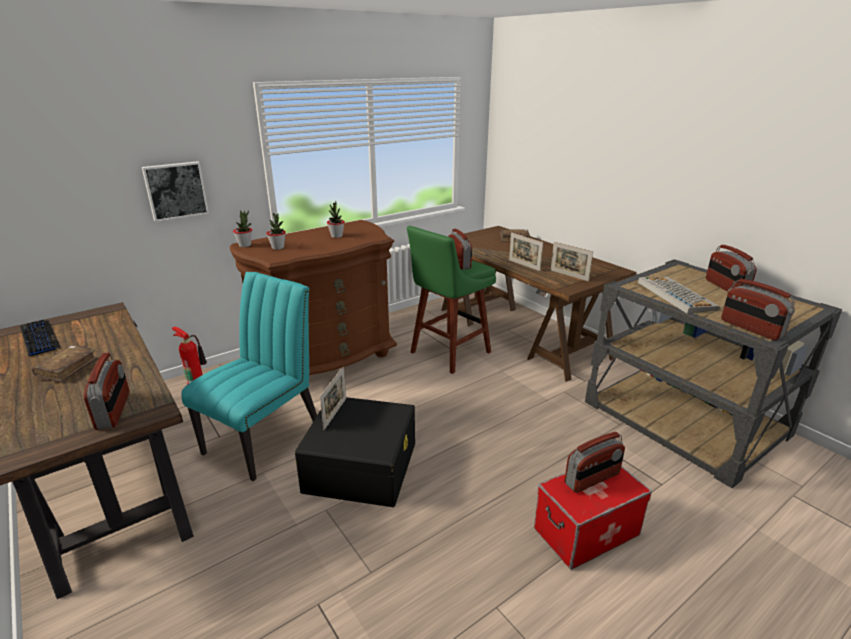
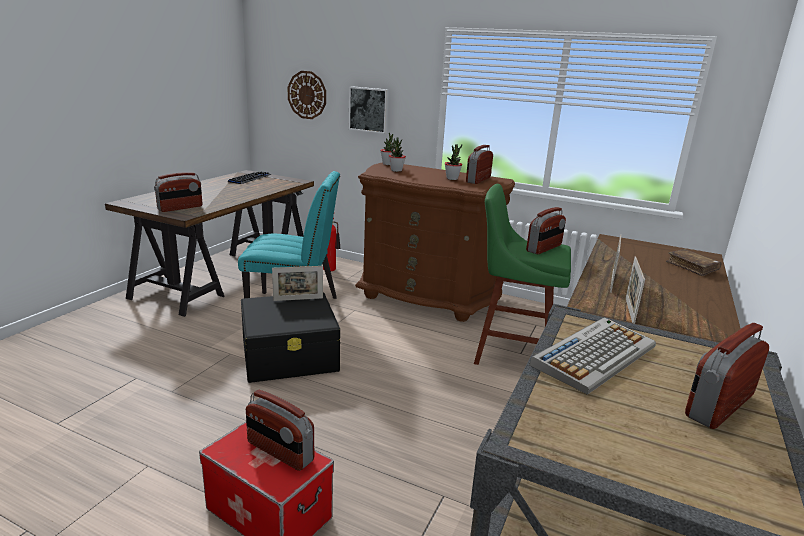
camera: 60 degrees right, 5 degrees down
(65, 192) = (307, 95): none -> wall clock
(68, 369) = (220, 190): brown book -> none
(750, 328) = (540, 425): radio -> radio (478, 180)

